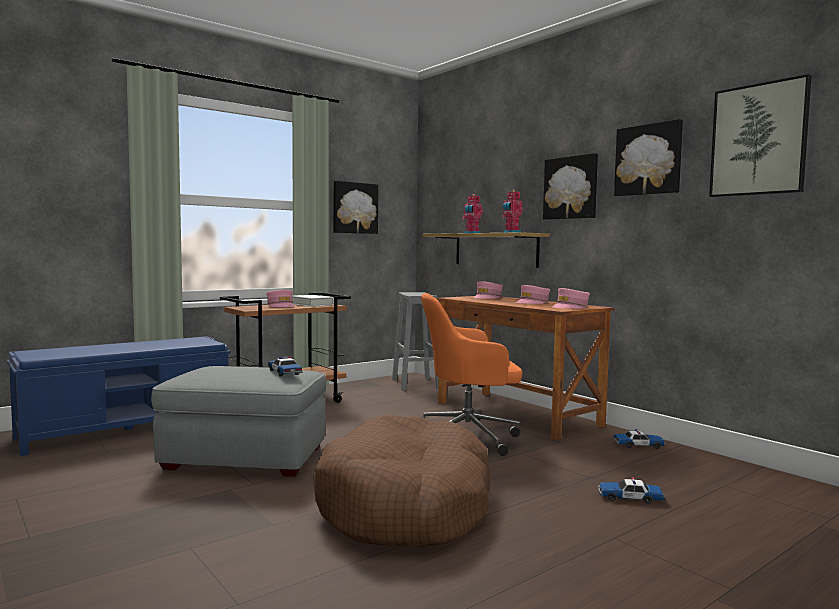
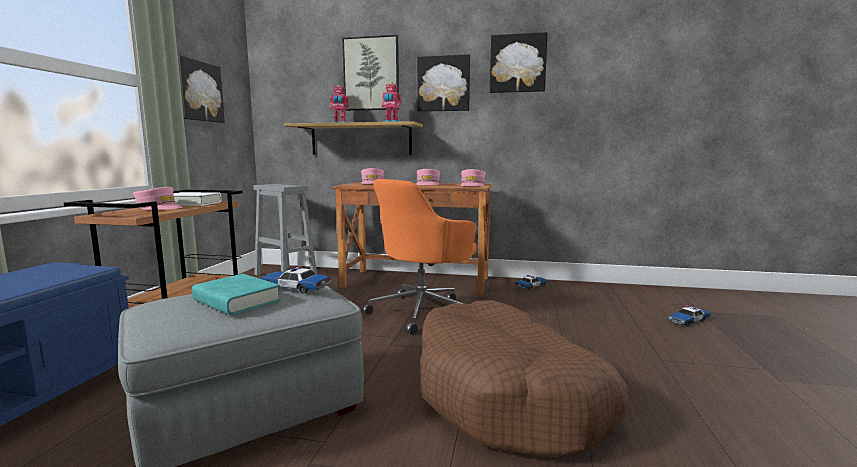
camera: 40 degrees left, 5 degrees up
(239, 372) = (236, 301): none -> turquoise book
(630, 498) = (605, 326): toy car -> toy car (689, 321)
(758, 140) = (605, 54): picture -> picture (371, 74)

